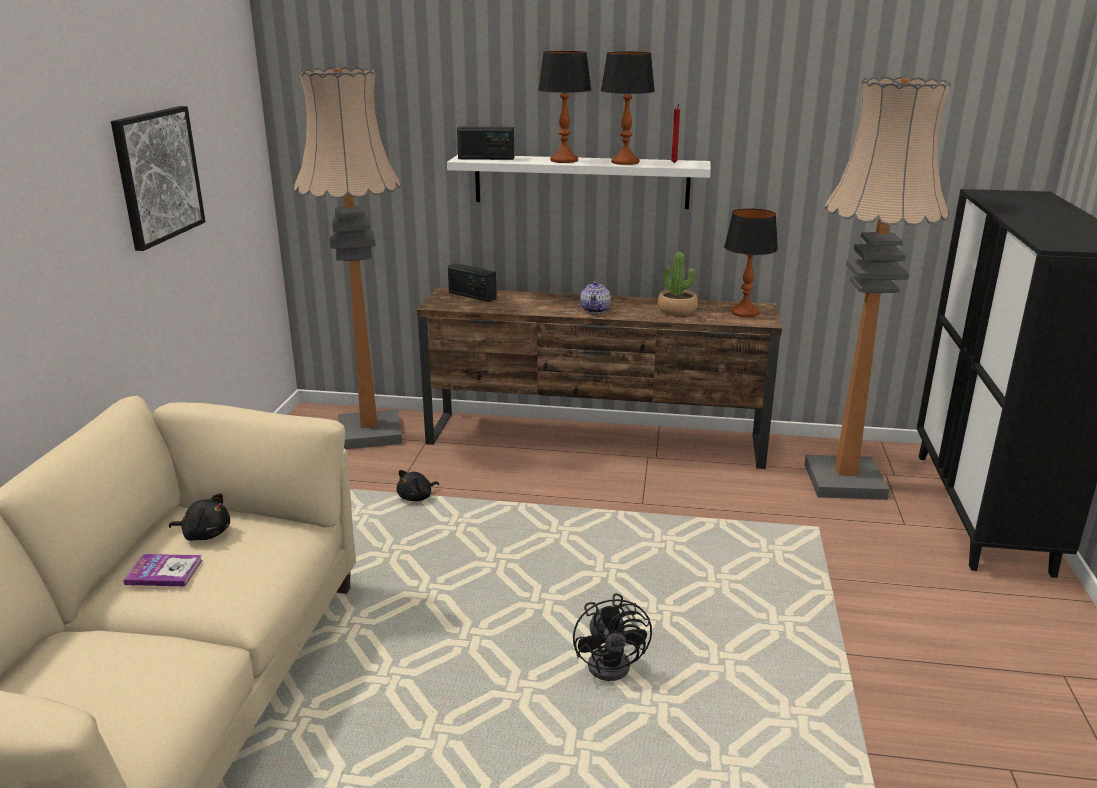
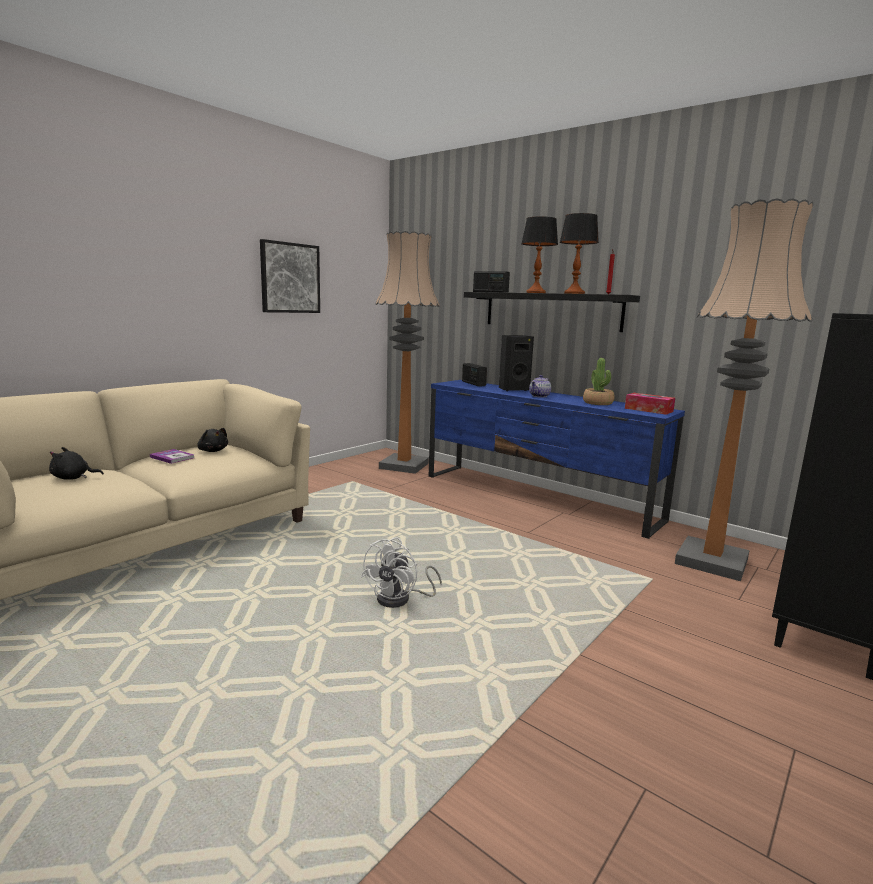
camera: 30 degrees right, 10 degrees down
(417, 497) = (391, 496): black plush toy -> black plush toy (73, 478)
(542, 300) = (513, 389): none -> black speaker
(581, 181) = (551, 311): white shelf -> black shelf
(596, 440) = (537, 497): brown tv stand -> blue tv stand
(615, 663) = (400, 600): black fan -> white fan
(744, 313) = (648, 410): table lamp -> tissue box

